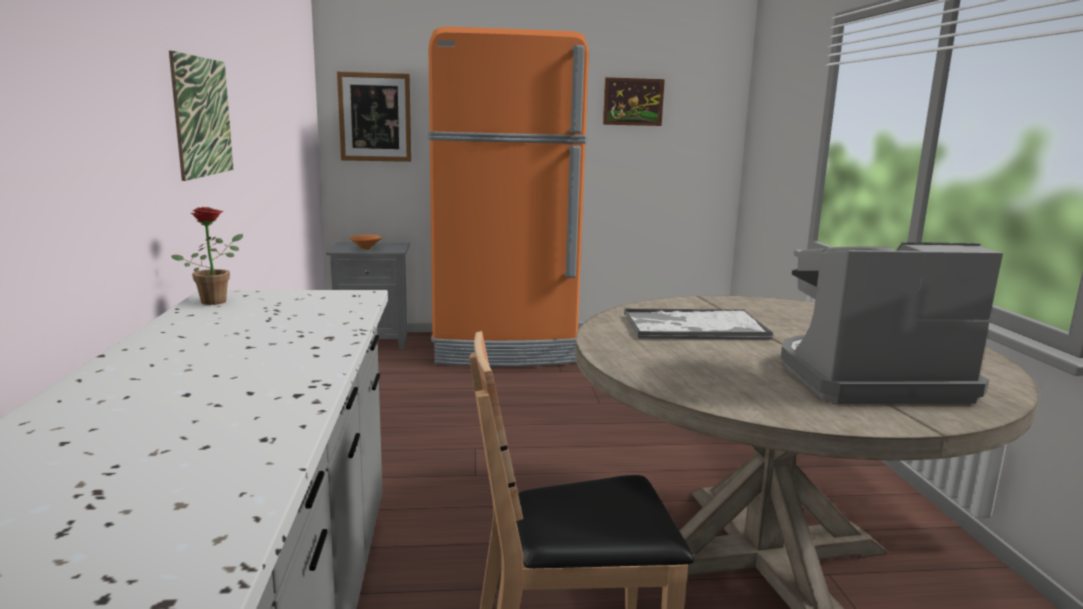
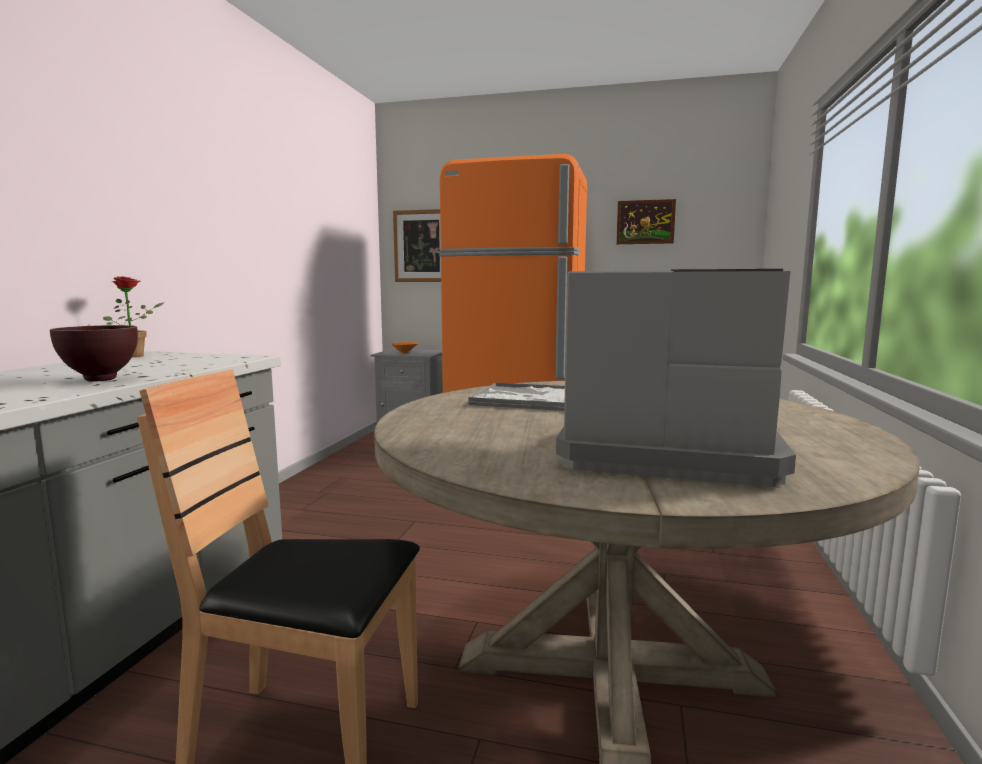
camera: 20 degrees right, 5 degrees down
(203, 116) = (182, 218): picture -> none
(298, 348) = (98, 380): none -> brown bowl

